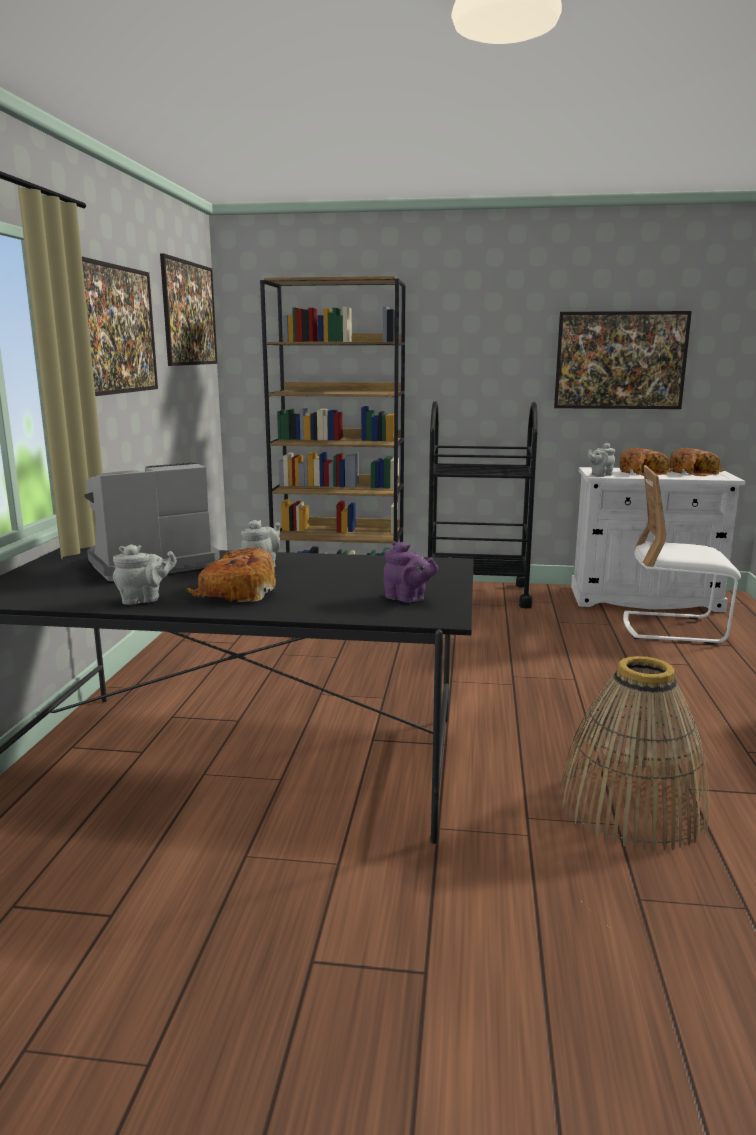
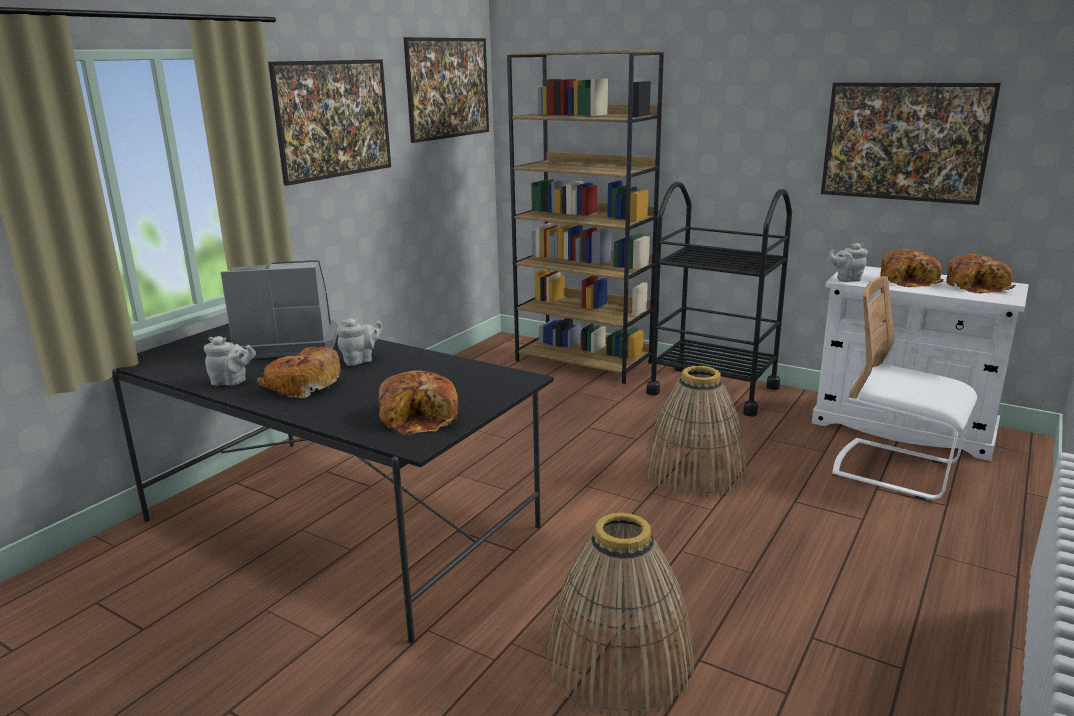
camera: 25 degrees right, 5 degrees up
(407, 599) = (421, 417): purple teapot -> bread
(530, 654) = (695, 472): none -> basket

